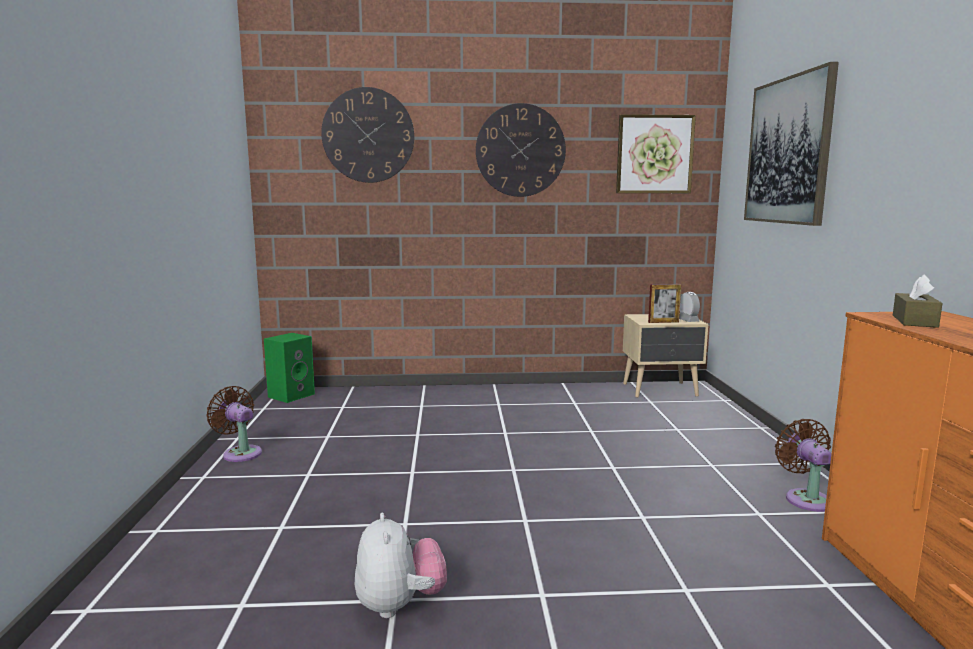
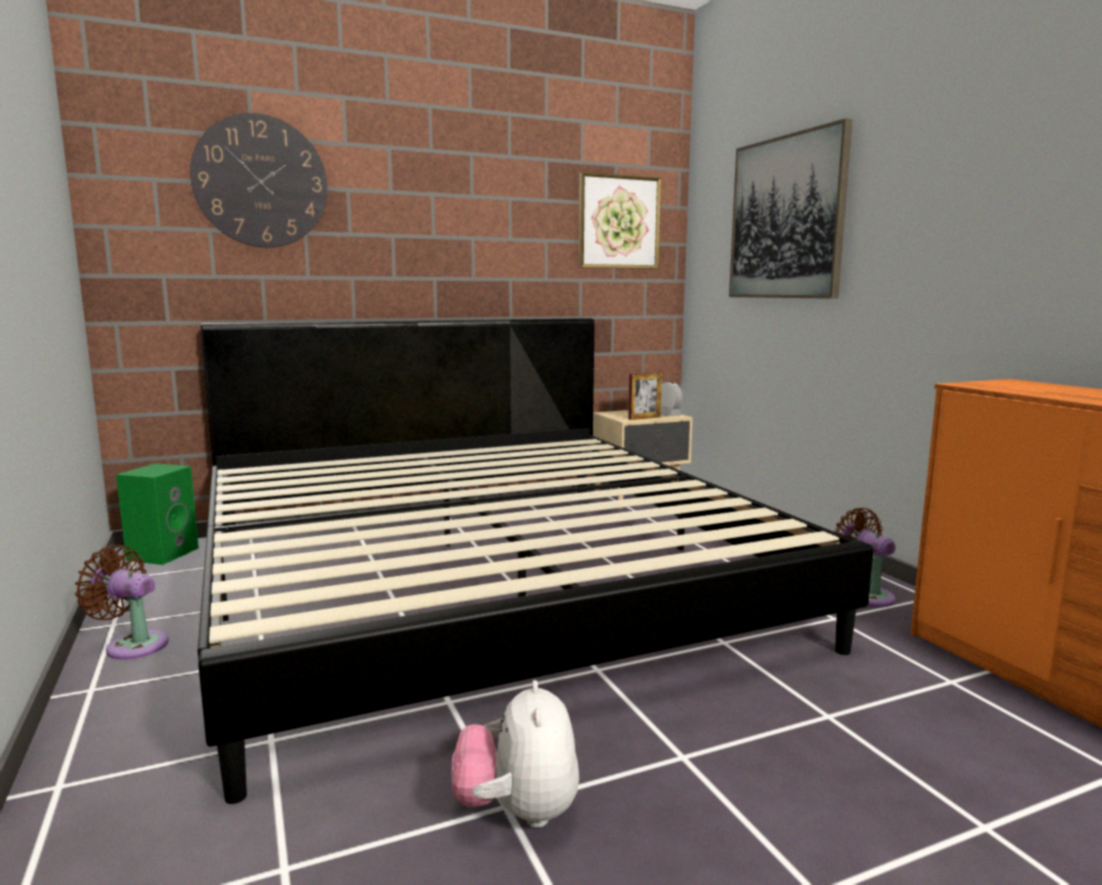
camera: 20 degrees left, 0 degrees up
(399, 605) = (518, 811): plush toy -> plush toy turned 150 degrees counterclockwise
(484, 444) = (481, 584): none -> bed
(520, 150) = (466, 211): wall clock -> none
(914, 321) = (1013, 388): brown tissue box -> none

